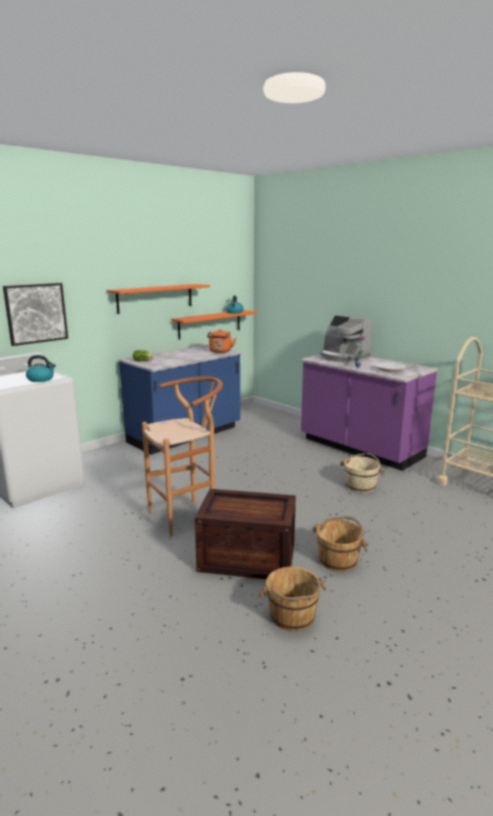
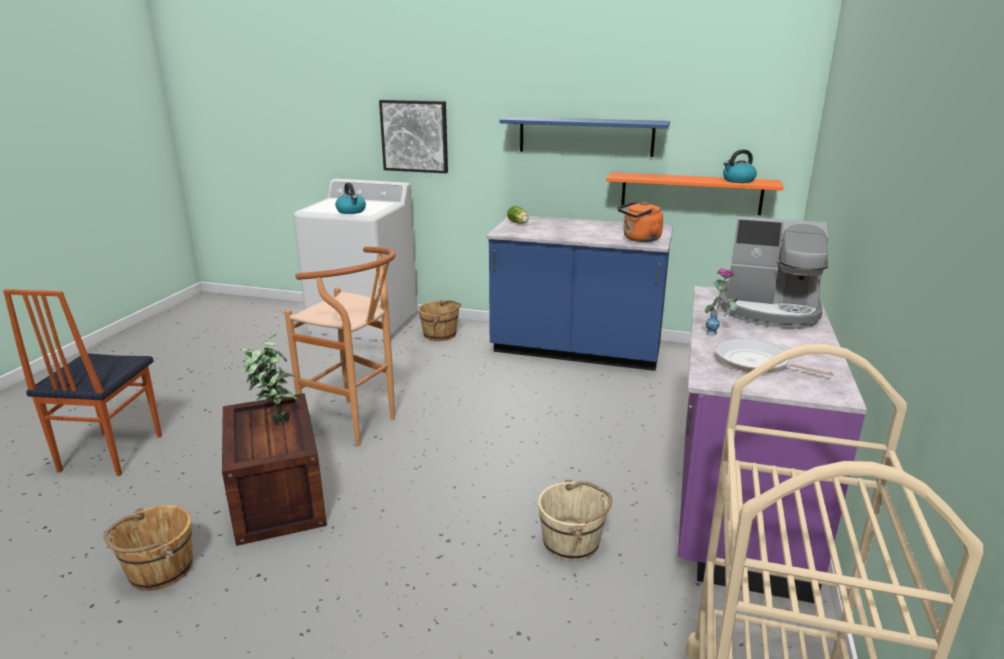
camera: 60 degrees right, 5 degrees up
(88, 635) = (109, 453): none -> chair
(155, 298) = (586, 136): orange shelf -> blue shelf
(231, 504) = (274, 418): none -> potted plant
(338, 560) = (308, 576): brown bucket -> brown bucket (440, 334)
(342, 357) = (769, 310): coffee machine -> coffee machine turned 90 degrees counterclockwise

